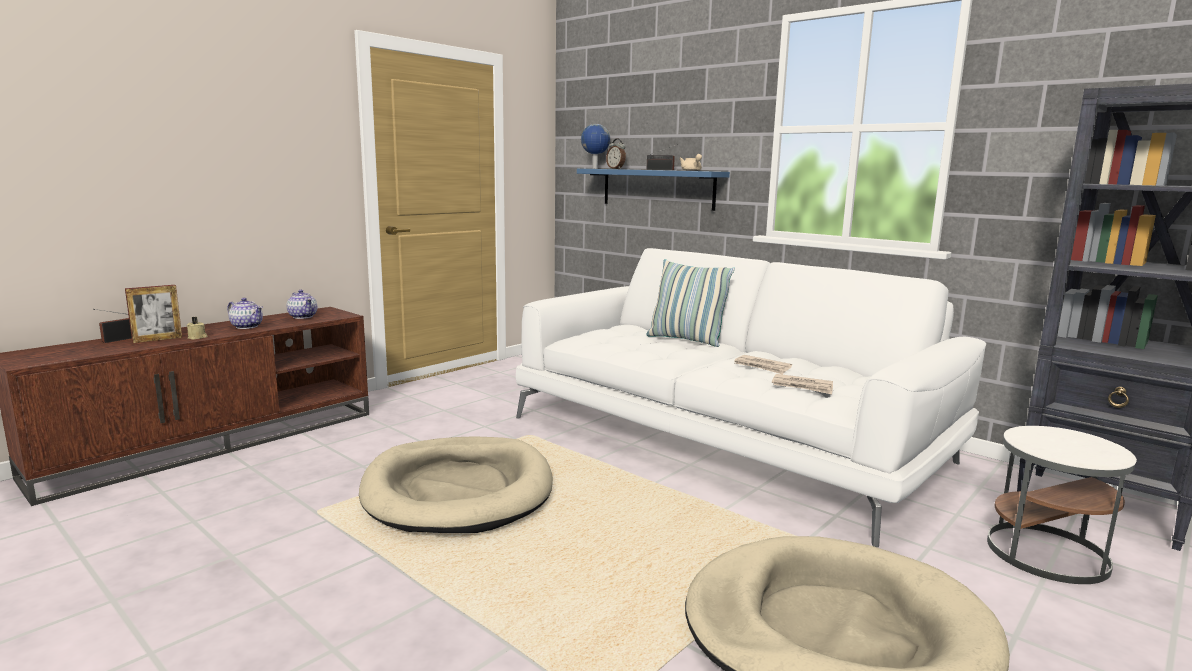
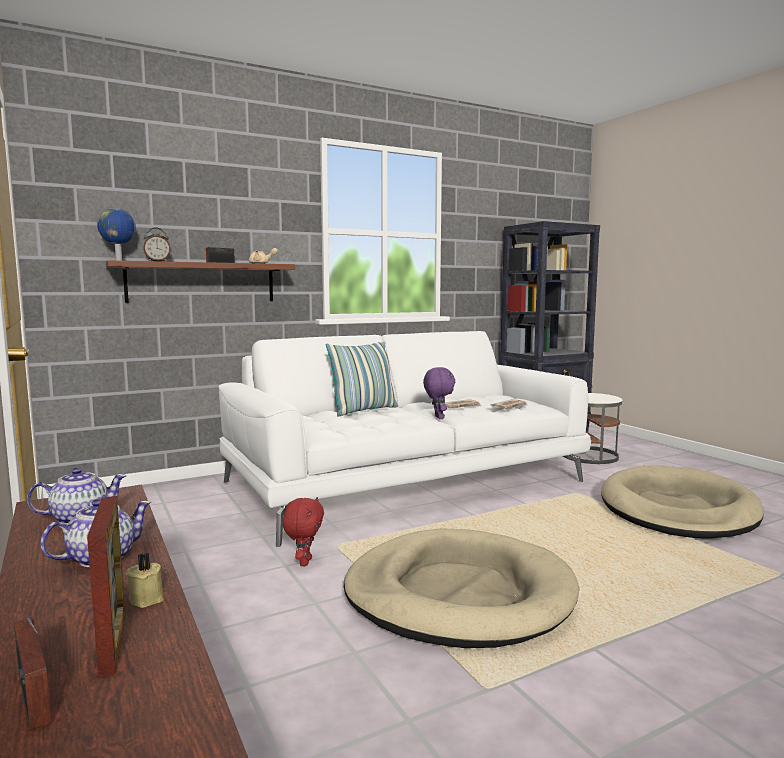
camera: 70 degrees left, 5 degrees down
(493, 430) = (304, 562): none -> red plush toy
(657, 188) = (202, 282): blue shelf -> brown shelf
(700, 366) = (438, 417): none -> purple plush toy

